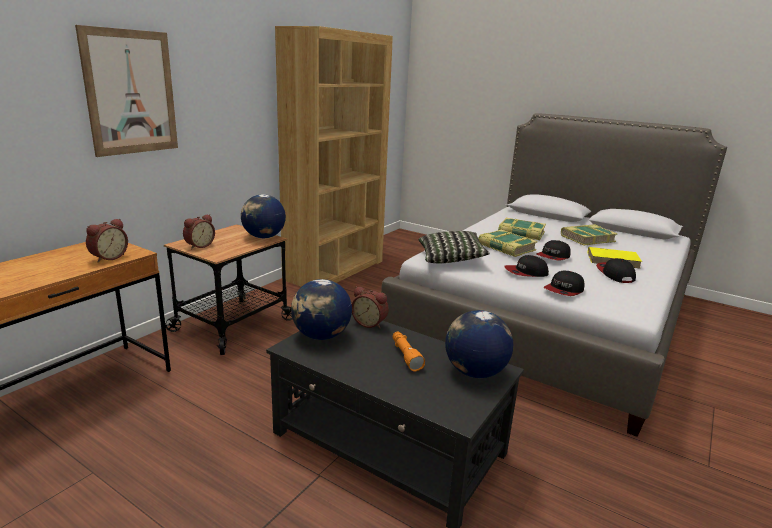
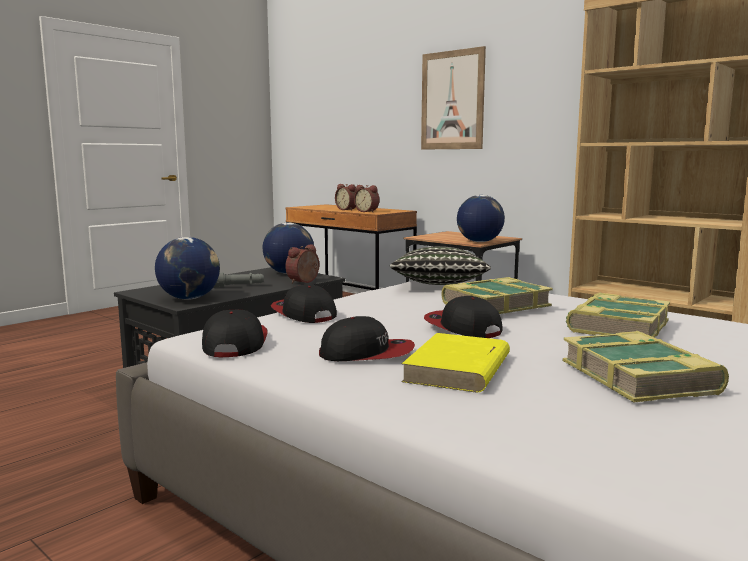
camera: 100 degrees right, 10 degrees down
(199, 245) = (446, 234): alarm clock -> alarm clock (347, 209)
(405, 356) = (237, 286): orange flashlight -> grey flashlight
(526, 273) = (380, 306): cap -> cap (234, 343)

